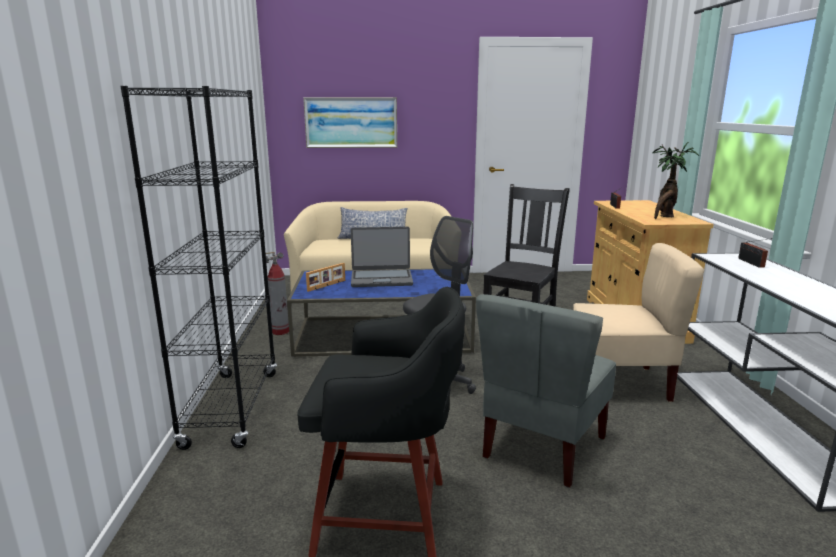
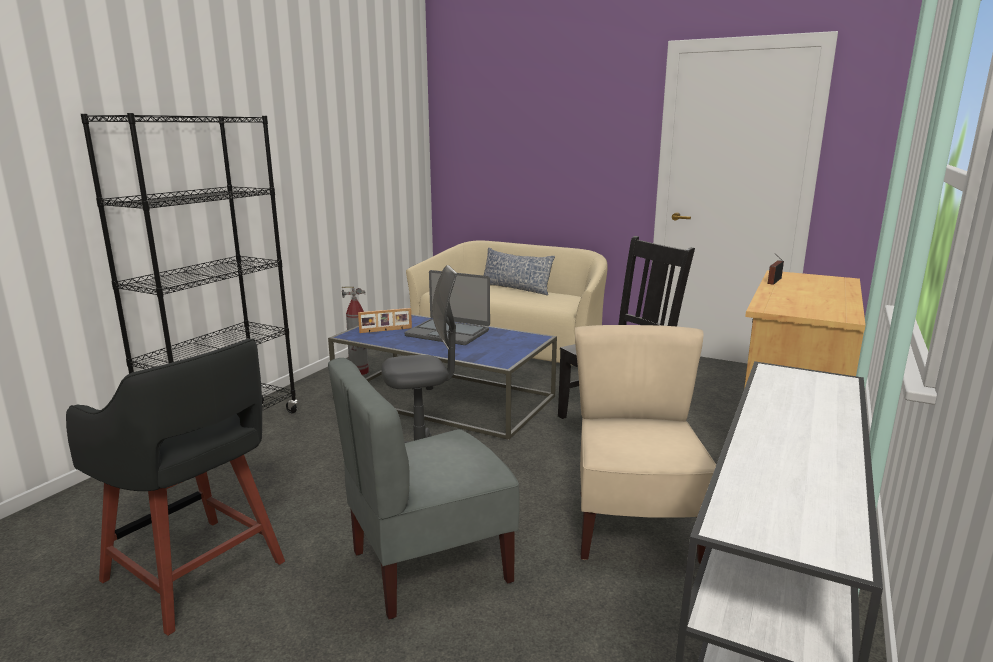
camera: 30 degrees right, 0 degrees up
(351, 122) = (512, 151): picture -> none
(619, 383) = (634, 526): beige chair -> beige chair turned 120 degrees counterclockwise
(664, 216) = (811, 304): potted plant -> none
(752, 263) = (814, 392): radio -> none

